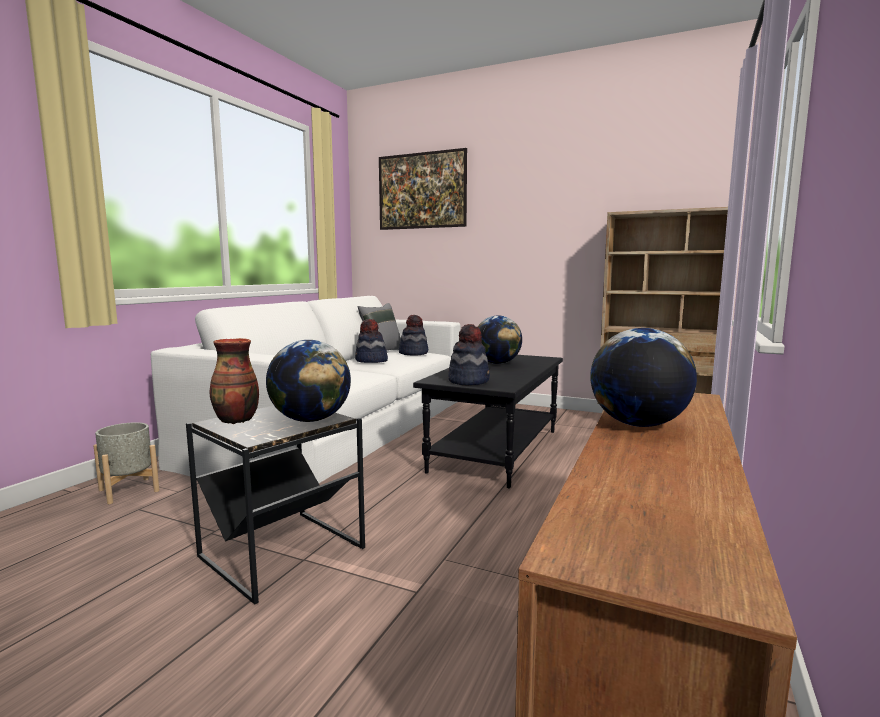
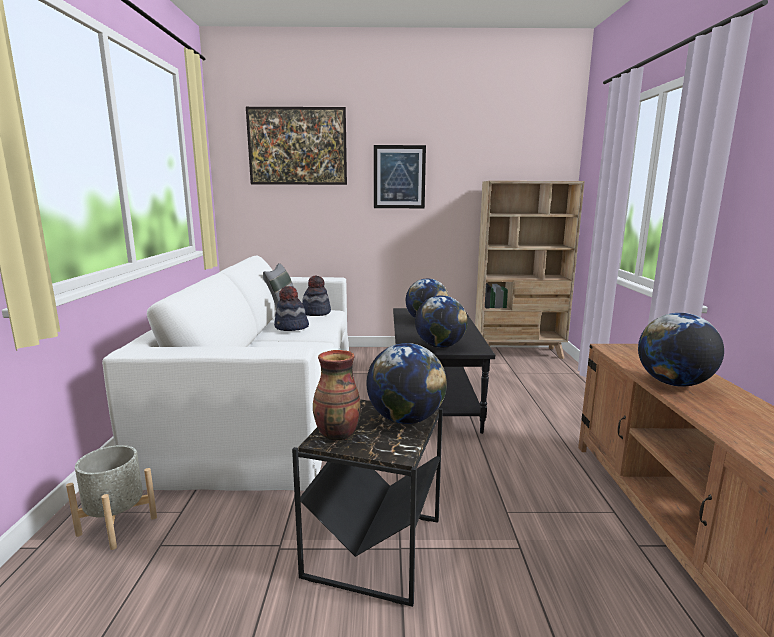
camera: 25 degrees left, 5 degrees up
(468, 381) = (440, 346): hat -> globe
(519, 216) = (399, 177): none -> picture

